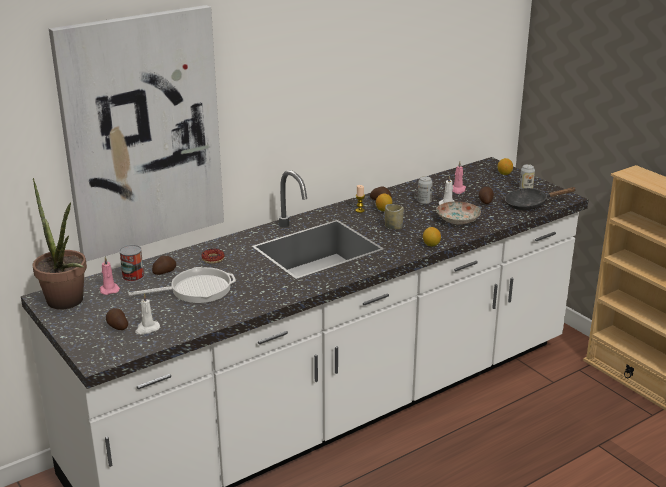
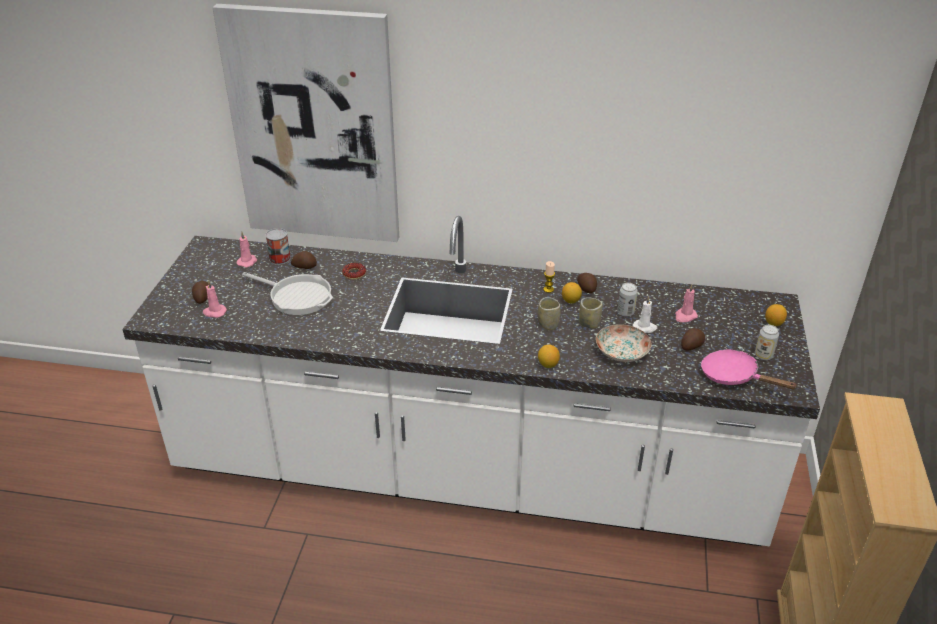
camera: 45 degrees right, 10 degrees up
(68, 304) = (207, 259): potted plant -> none
(147, 329) = (214, 312): white candle -> pink candle
(415, 216) = (589, 323): none -> cup
(530, 204) = (734, 377): black frying pan -> pink frying pan

